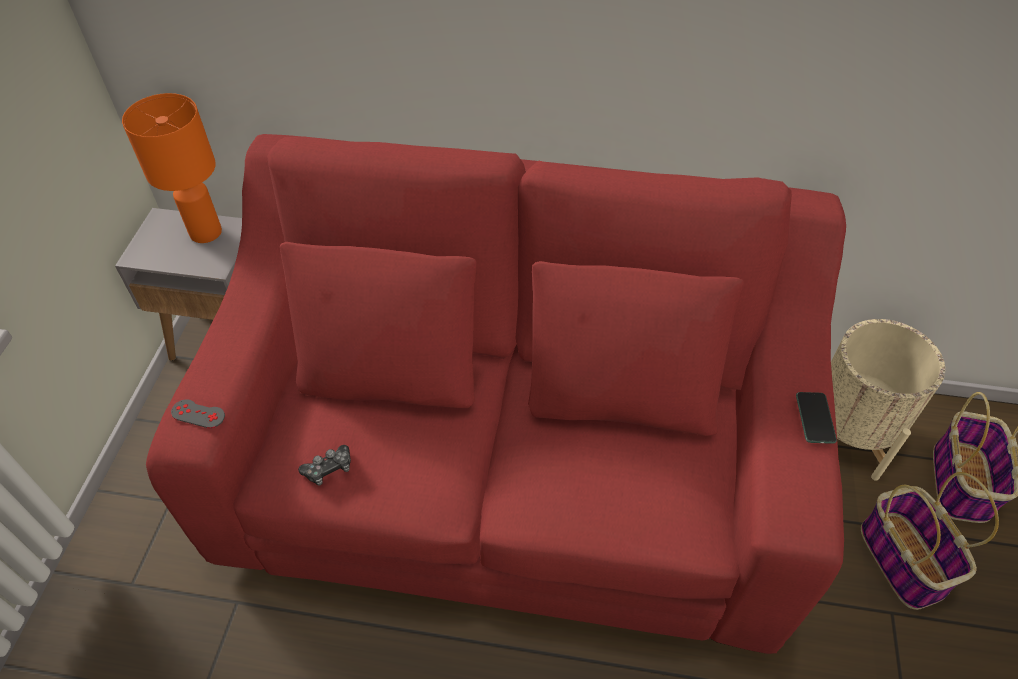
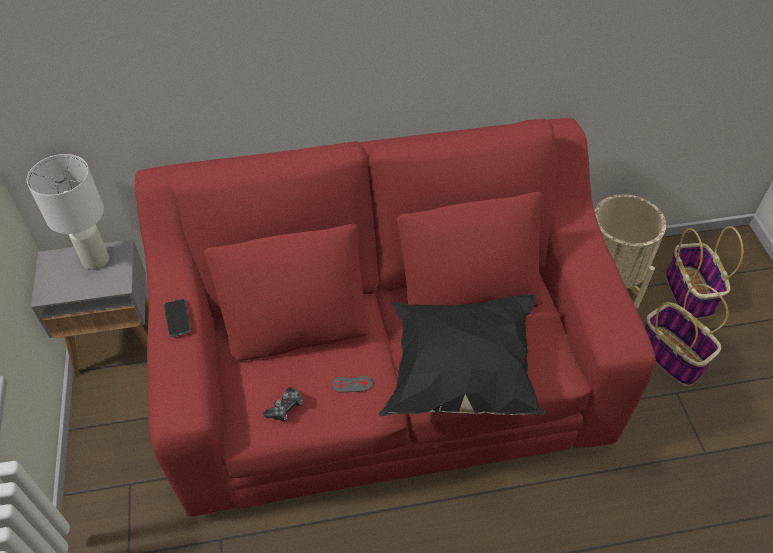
camera: 20 degrees left, 0 degrees up
(198, 414) = (182, 395): grey game controller -> grey game controller (352, 384)
(205, 233) = (96, 260): orange table lamp -> white table lamp
(562, 496) = (459, 375): none -> black pillow
(815, 418) = (606, 273): phone -> phone (177, 318)

